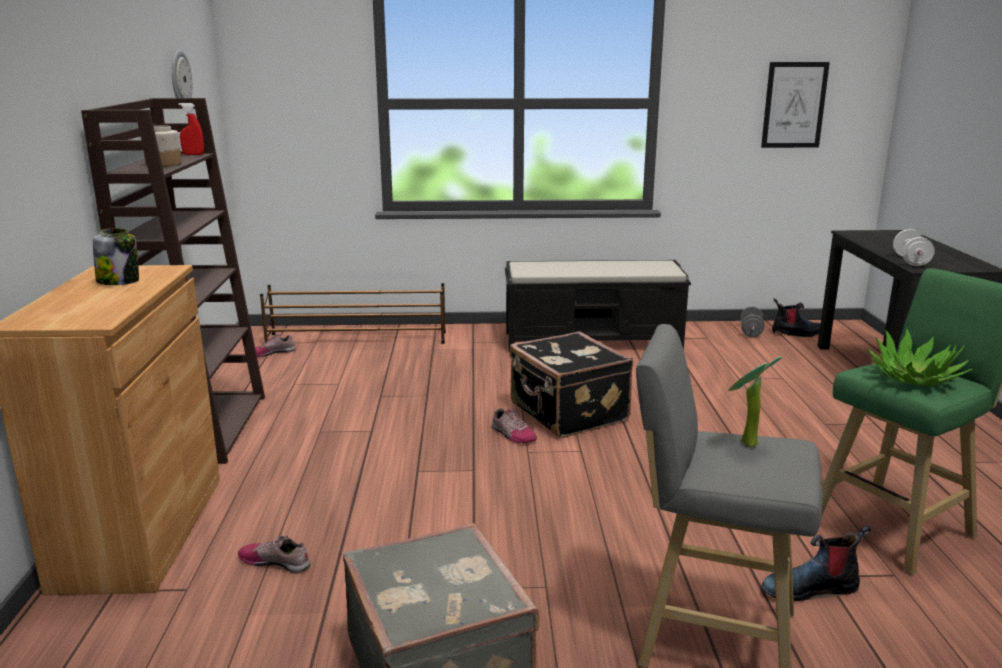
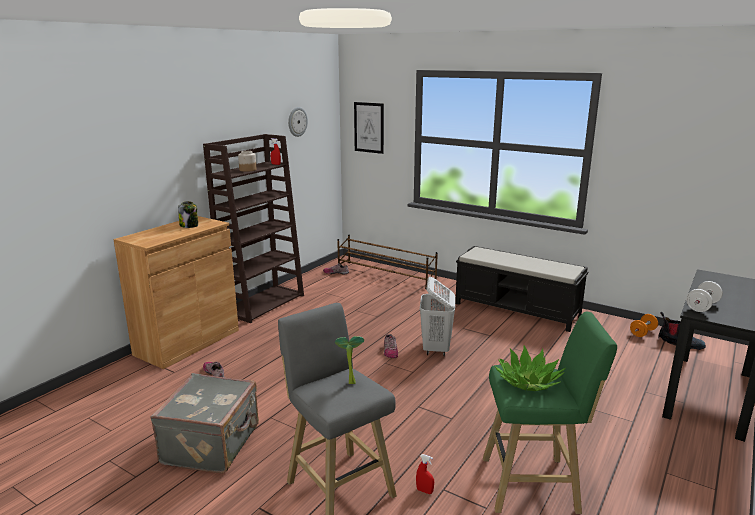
camera: 35 degrees right, 0 degrees up
(567, 413) = (436, 349): black suitcase -> white laundry basket
(751, 331) = (642, 332): grey dumbbell -> orange dumbbell
(794, 105) = (703, 165): picture -> picture (369, 127)
(810, 588) = (424, 491): boot -> red spray bottle

